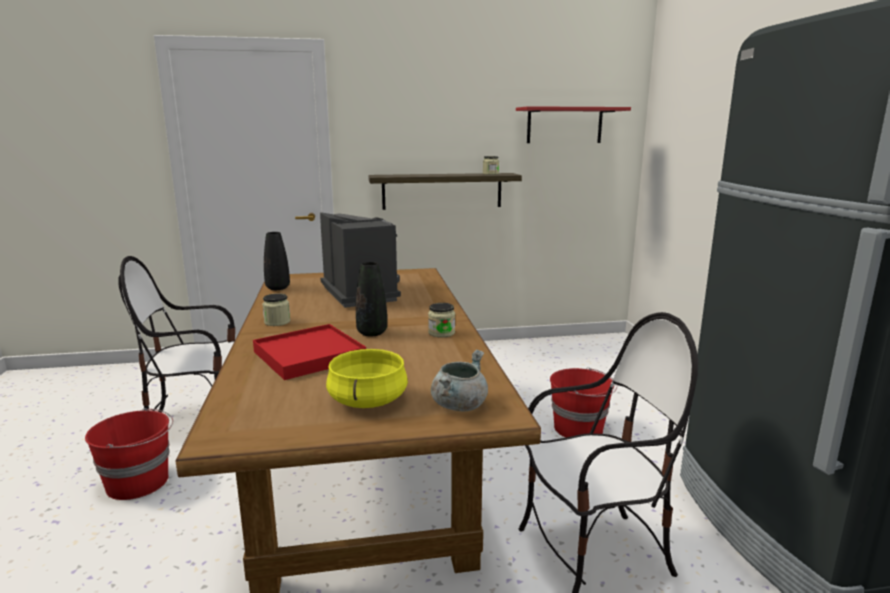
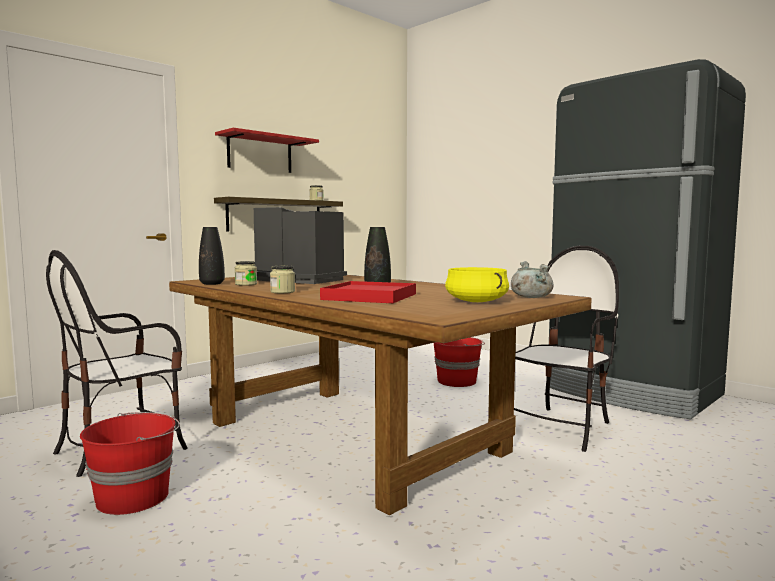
camera: 35 degrees left, 10 degrees down
(441, 333) = (424, 285): jar -> jar (246, 284)
(564, 125) = (359, 166): red shelf -> red shelf (260, 154)

